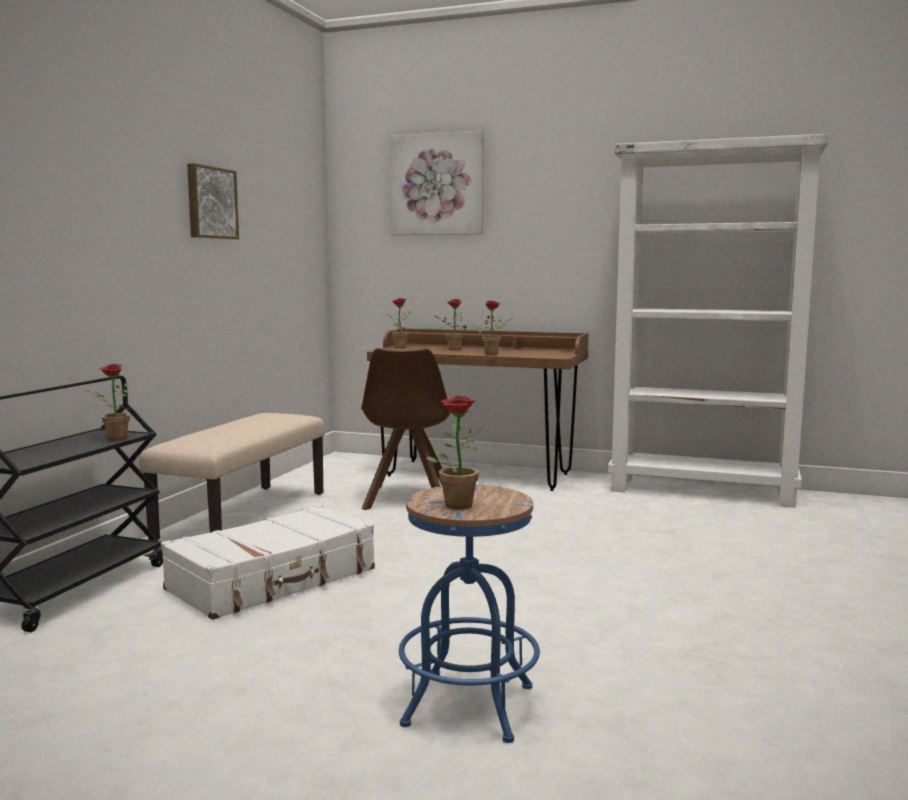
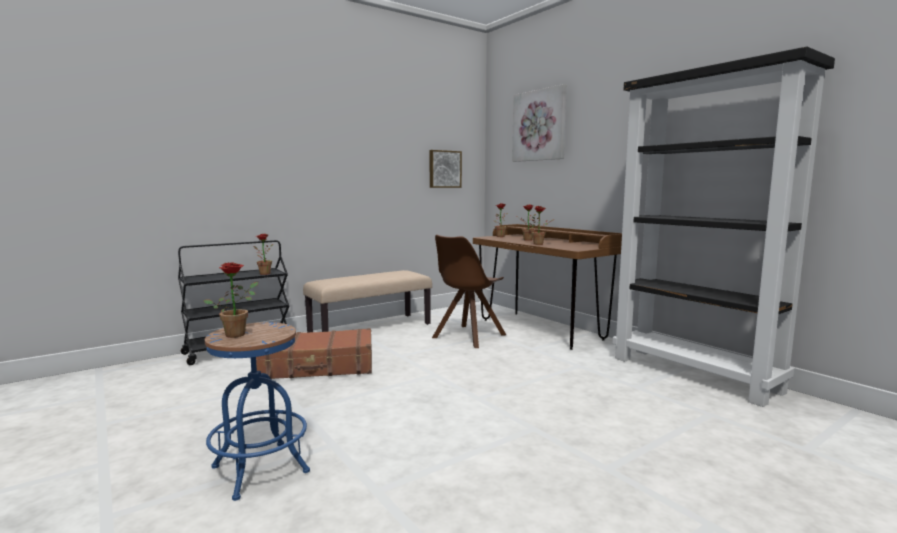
camera: 35 degrees right, 0 degrees up
(210, 203) = (372, 145): picture -> picture (444, 169)
(274, 580) = (317, 367): white suitcase -> brown suitcase
(703, 491) = (695, 374): white bookcase -> black bookcase

